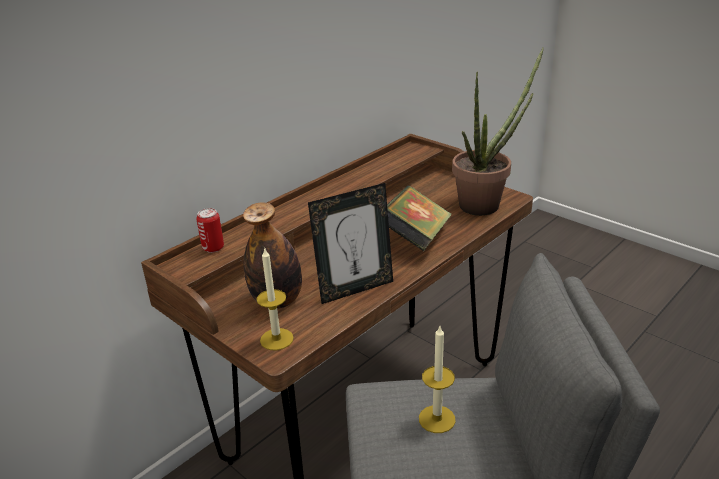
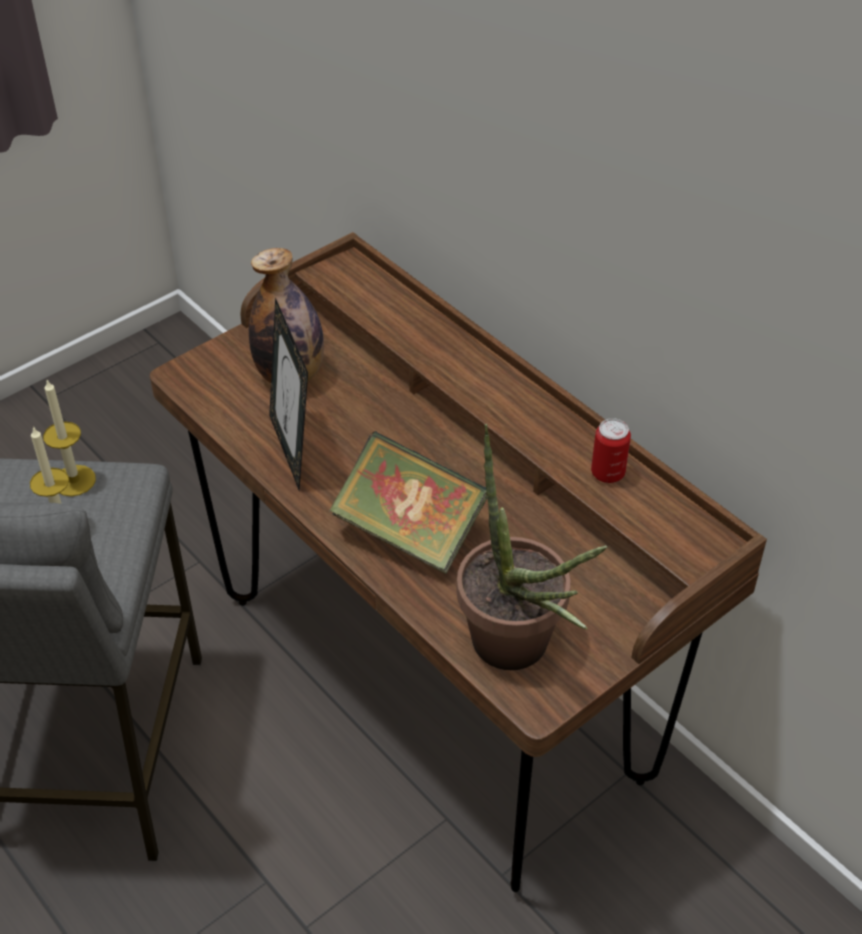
camera: 95 degrees right, 15 degrees up
(213, 248) = (379, 292): can -> can (607, 473)
(276, 339) = (211, 374): candle -> candle (74, 480)

